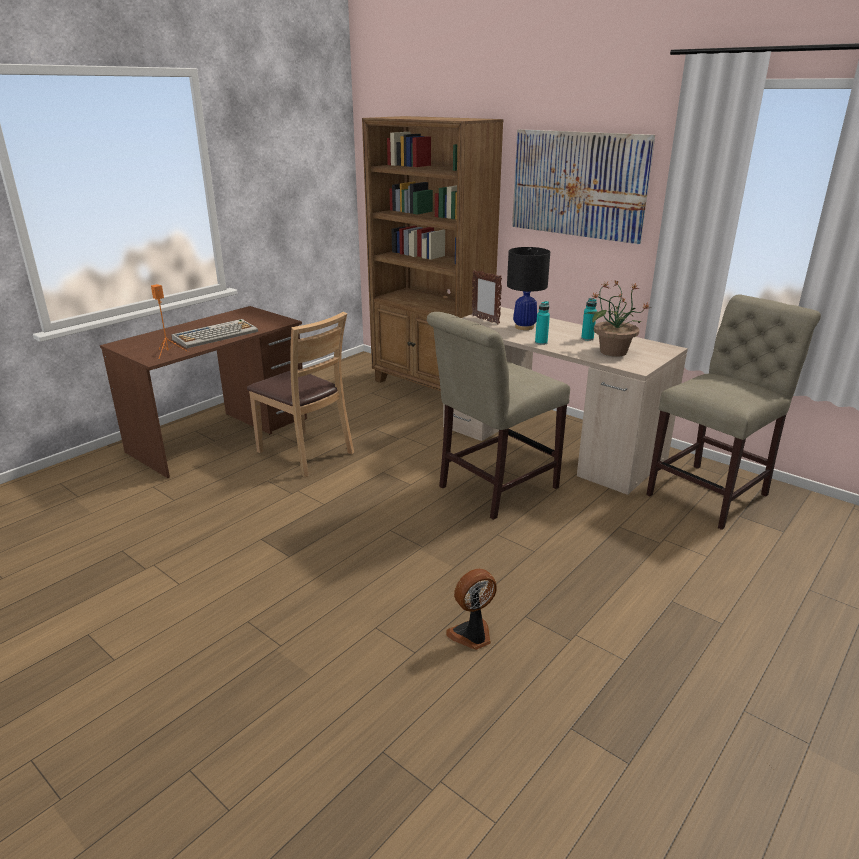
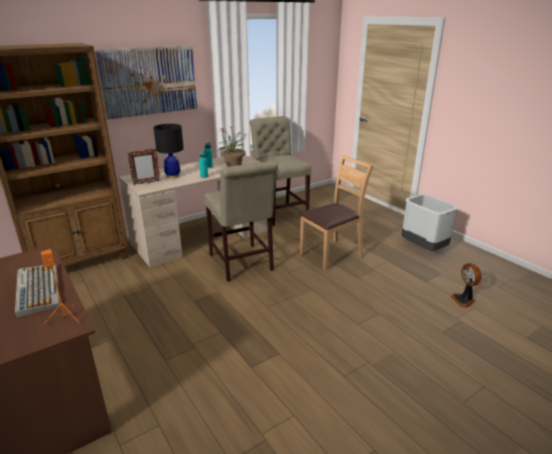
camera: 75 degrees left, 0 degrees up
(305, 453) = (135, 335): brown chair -> brown chair (331, 254)
(472, 635) = (368, 294): fan -> fan (464, 300)
(743, 731) = (424, 248): none -> grey trash can

